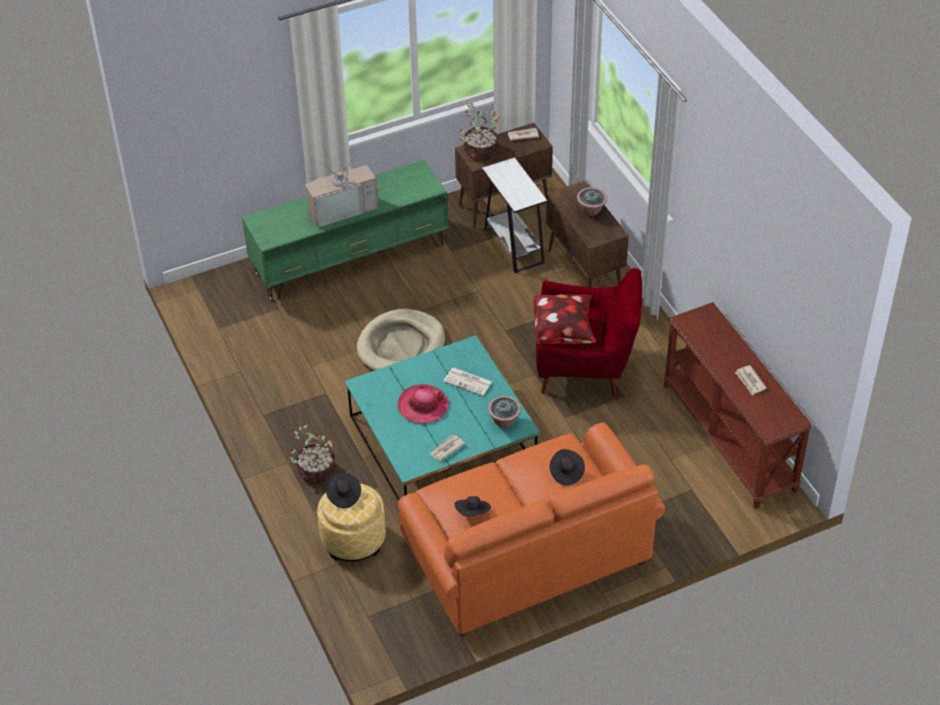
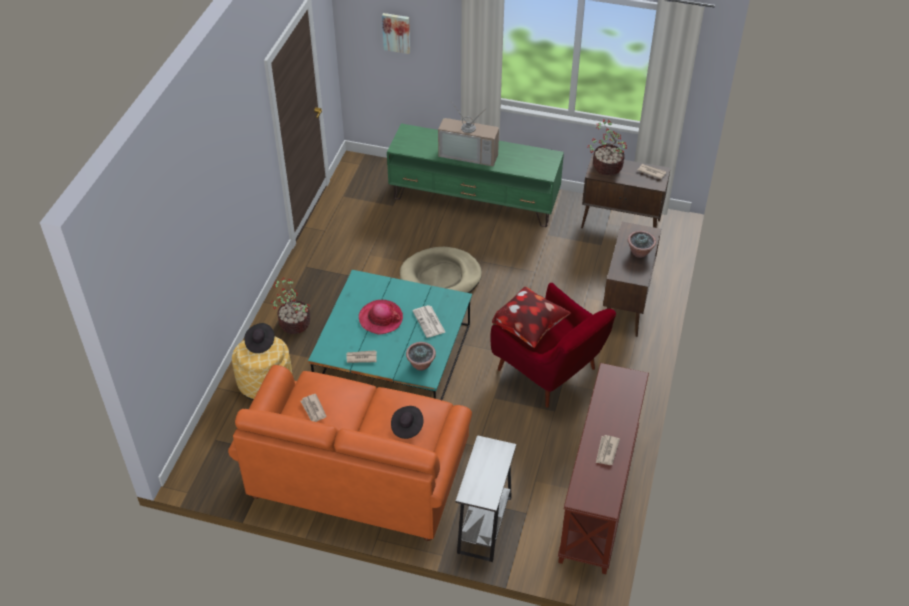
camera: 40 degrees right, 0 degrees up
(214, 118) = (396, 32): none -> picture
(473, 512) = (313, 409): black hat -> newspaper
(514, 246) = (595, 256): white side table -> white side table (484, 525)

